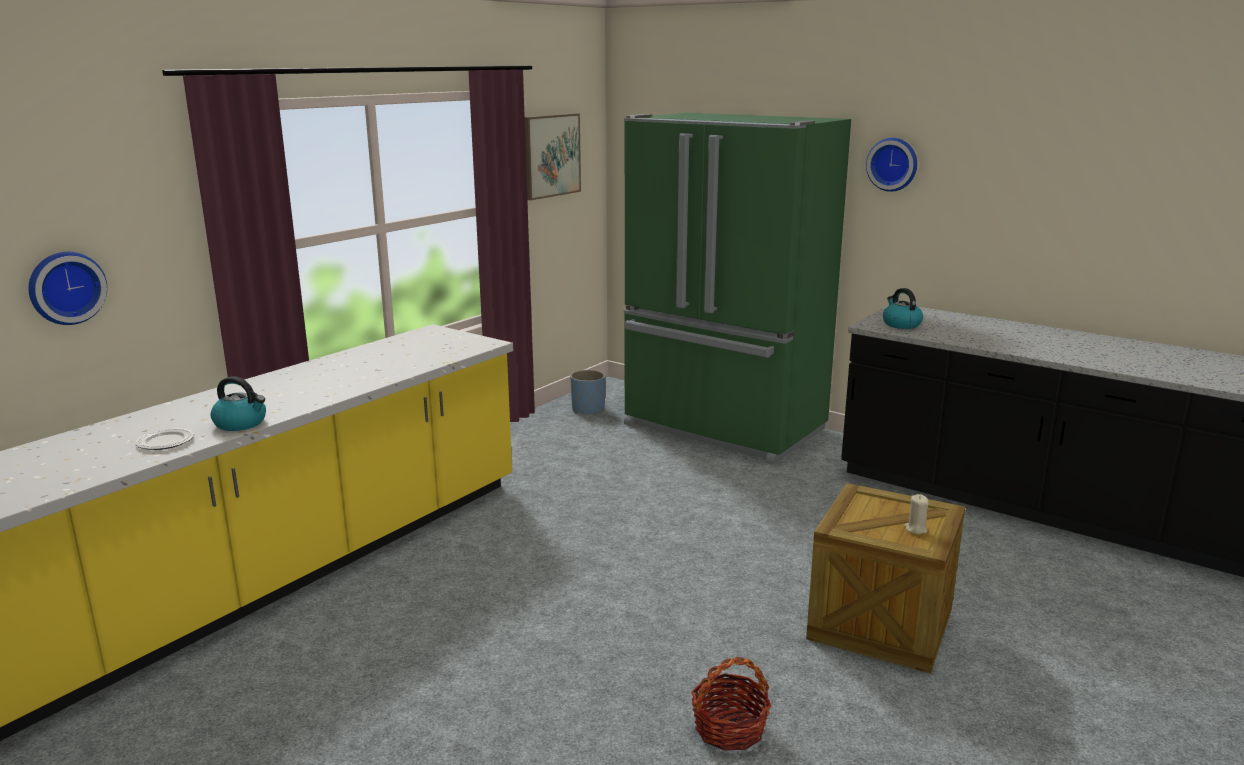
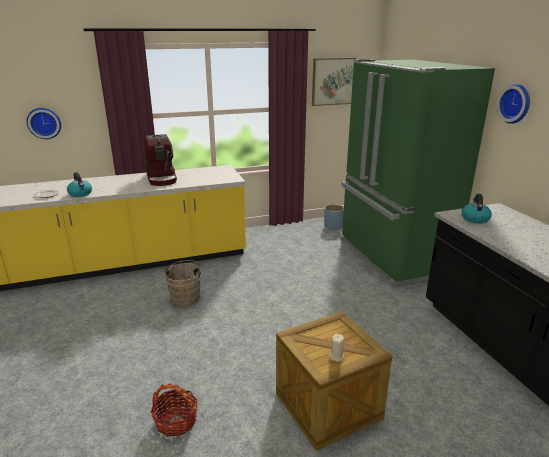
camera: 35 degrees right, 5 degrees up
(353, 367) = (162, 178): none -> coffee machine
(499, 576) = (186, 297): none -> brown bucket

